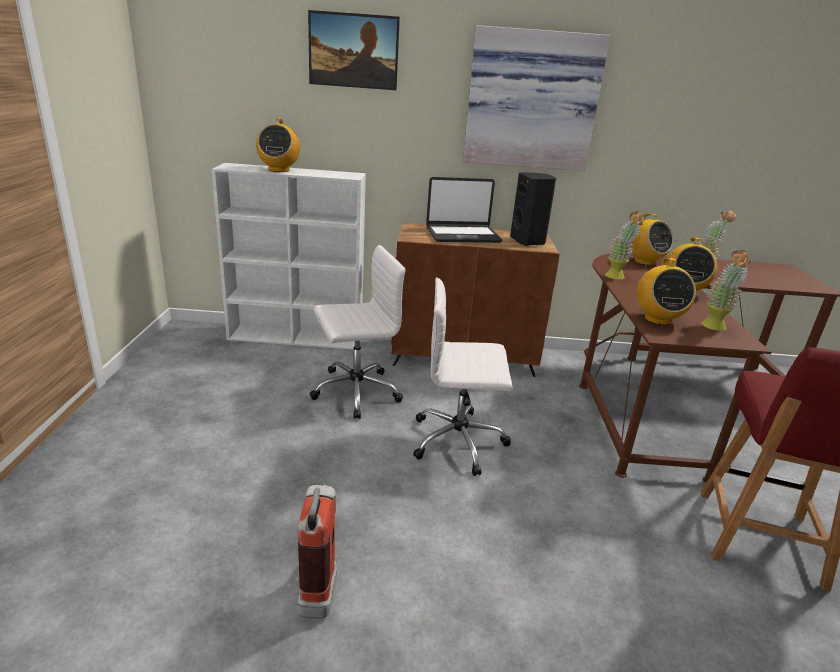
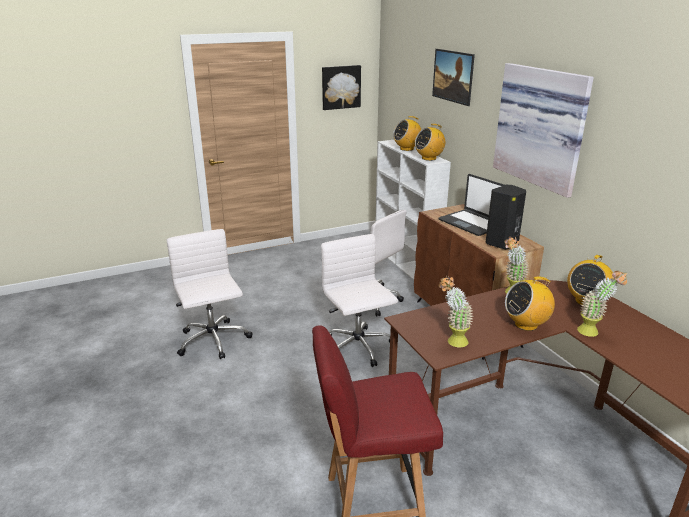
camera: 65 degrees right, 0 degrees up
(101, 81) = (340, 87): none -> picture
(320, 586) = (213, 341): fire extinguisher -> white office chair
(657, 319) = (435, 317): radio -> radio (429, 158)

